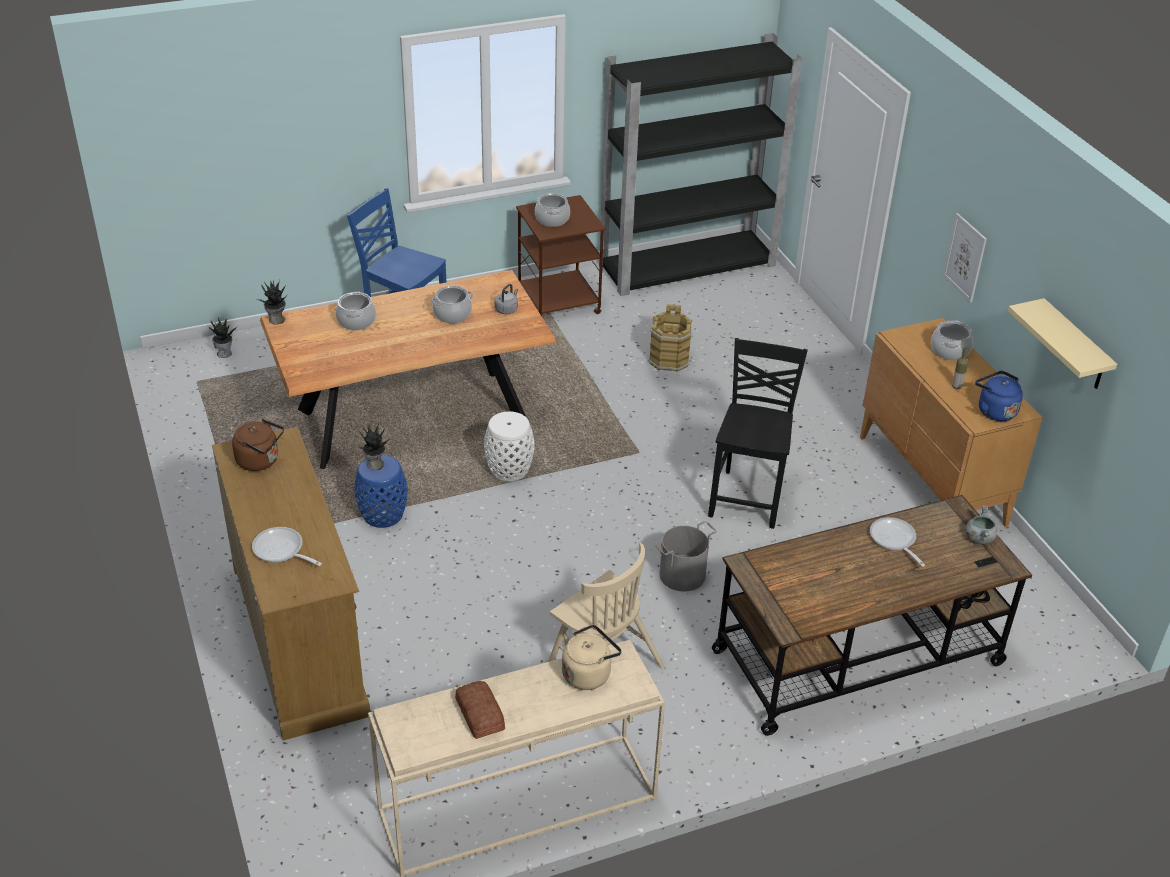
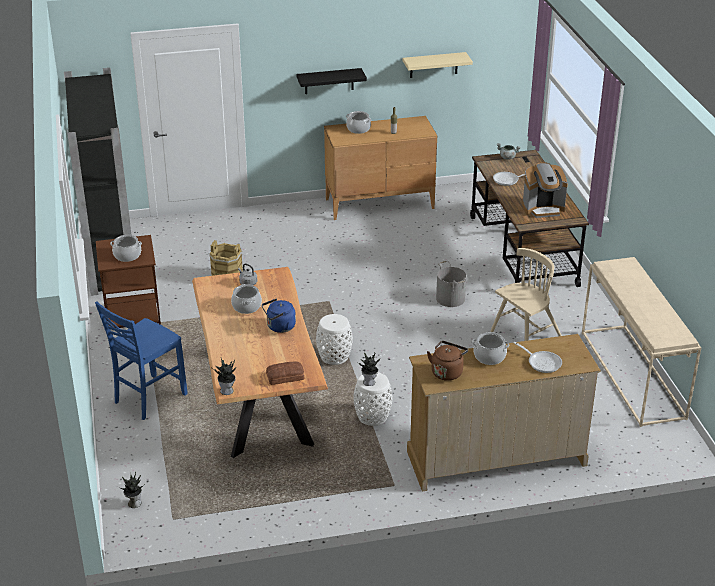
camera: 80 degrees left, 5 degrees down
(281, 550) = (542, 362): frying pan -> frying pan turned 90 degrees counterclockwise
(356, 321) = (241, 351): cooking pot -> cooking pot (489, 357)
(383, 515) = (372, 417): blue stool -> white stool
(479, 715) = (655, 313): bread -> bread (285, 377)
(588, 673) = (620, 276): beige kettle -> none
(748, 497) = (383, 266): black chair -> none
(810, 586) = (543, 209): none -> coffee machine
(965, 257) = (329, 81): picture -> black shelf
(994, 411) = (418, 126): blue kettle -> blue kettle (279, 327)

